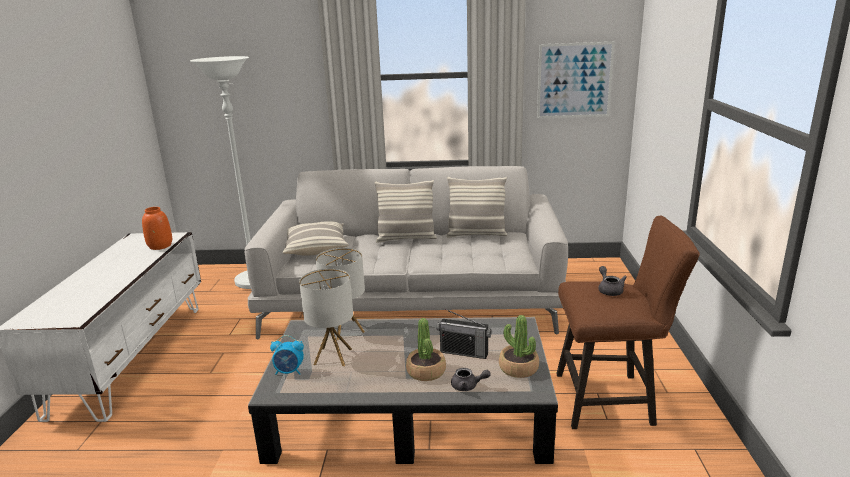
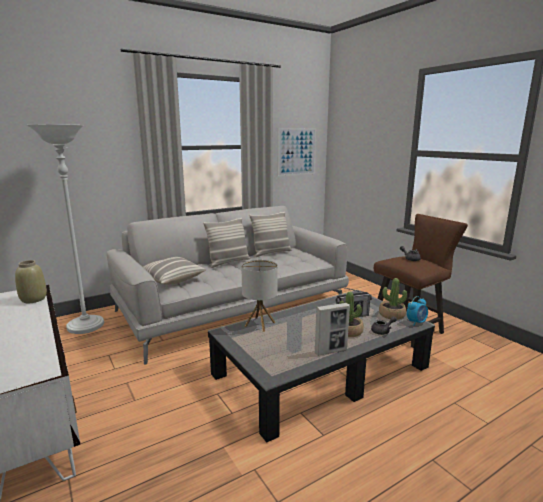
camera: 35 degrees left, 5 degrees down
(160, 246) = (33, 299): orange vase -> beige vase
(289, 372) = (263, 360): alarm clock -> alarm clock (416, 322)
(332, 356) = (277, 341): table lamp -> none
(367, 388) = (331, 351): none -> picture frame

